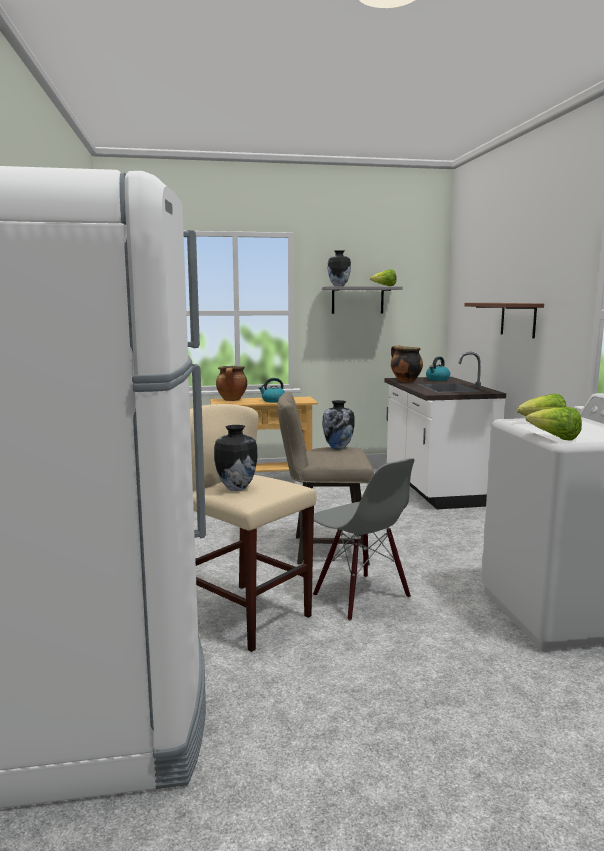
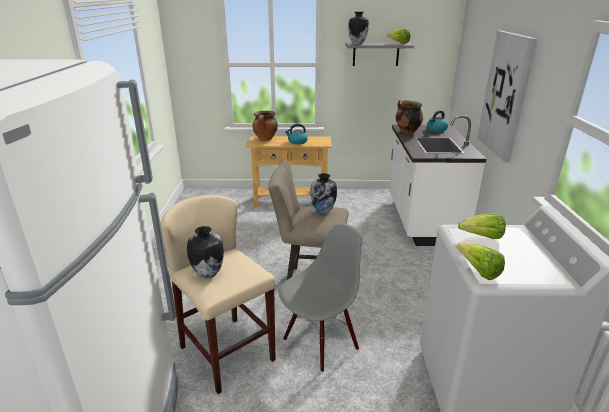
camera: 10 degrees right, 15 degrees up
(360, 597) = (320, 343): grey chair -> grey chair turned 105 degrees counterclockwise
(518, 319) = (505, 95): brown shelf -> picture

